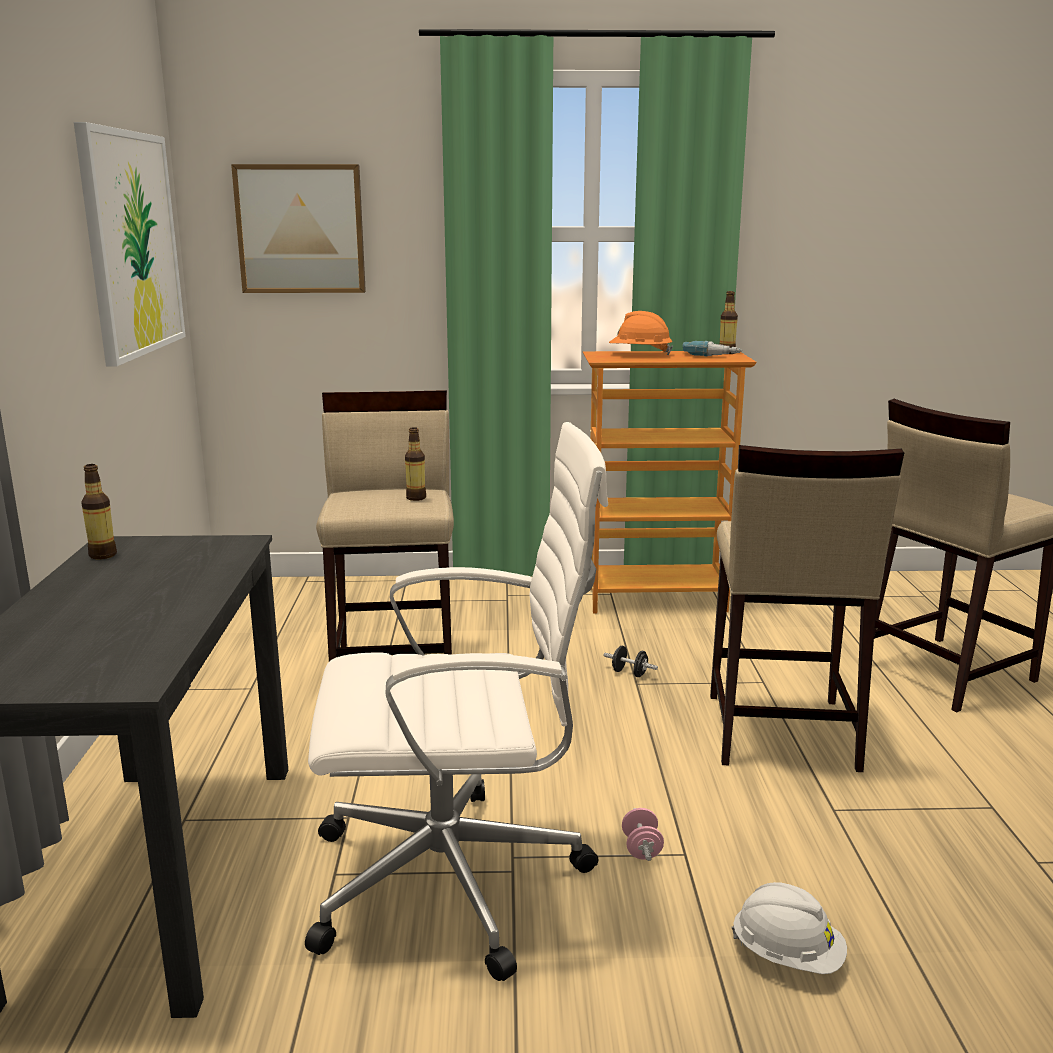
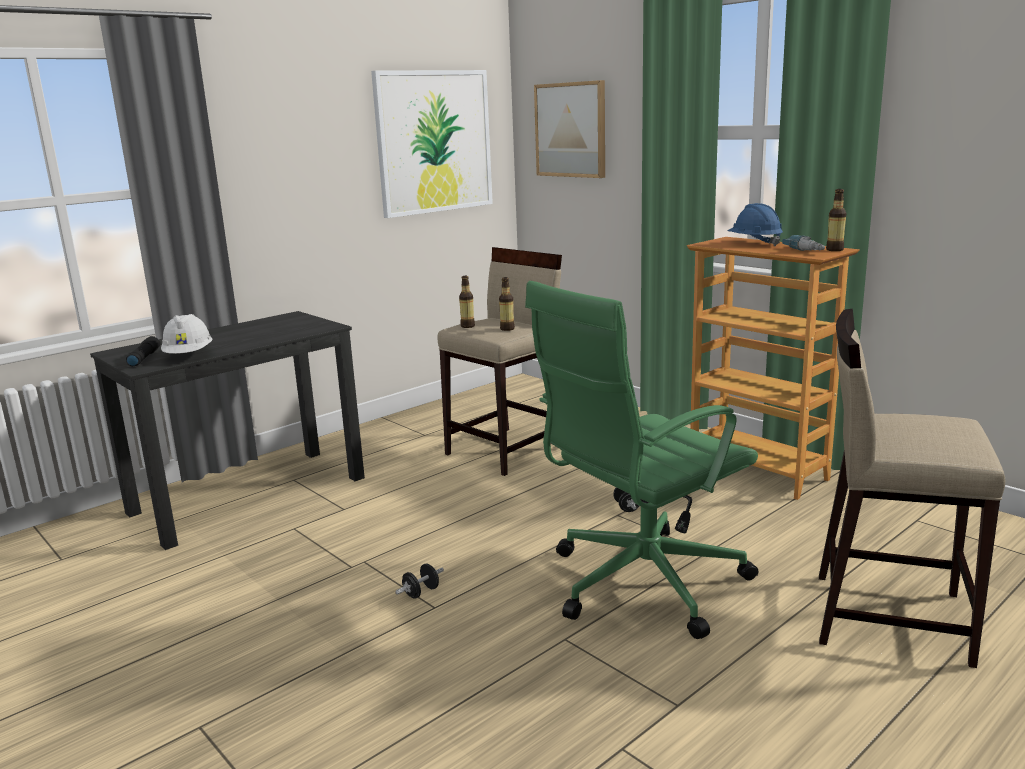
camera: 50 degrees right, 0 degrees up
(70, 671) = (144, 358): none -> black flashlight
(103, 555) = (275, 319): bottle -> bottle (467, 326)
(456, 879) = (325, 557): white office chair -> none
(639, 354) = (754, 243): orange hard hat -> blue hard hat
(641, 849) = (421, 592): pink dumbbell -> black dumbbell
(779, 732) = (641, 583): beige stool -> green office chair
(787, 956) = (370, 677): white hard hat -> white hard hat (189, 356)

